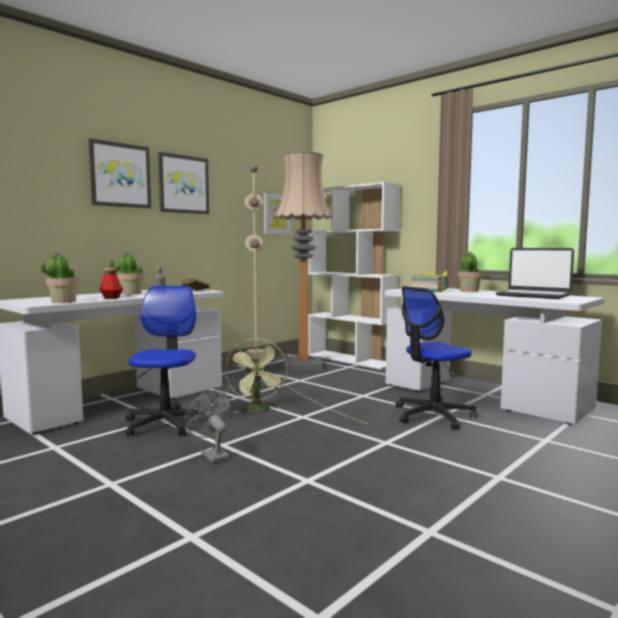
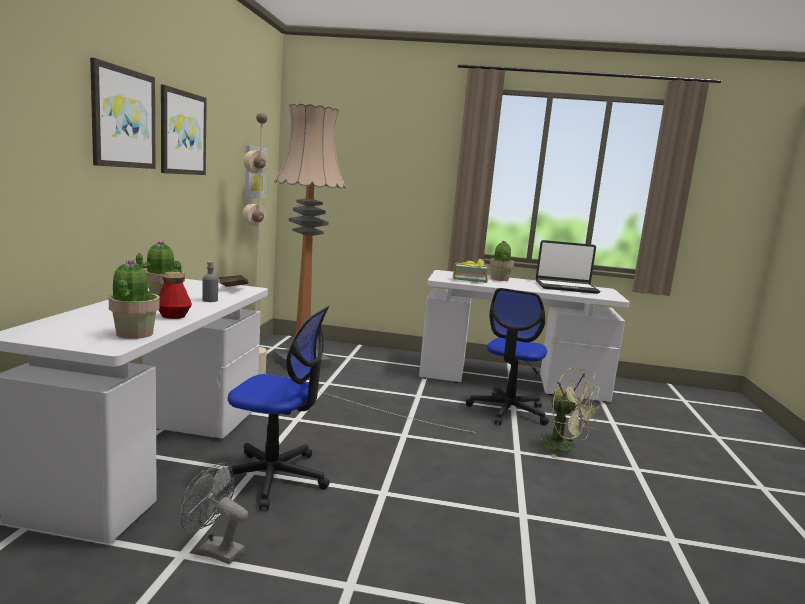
camera: 35 degrees left, 5 degrees up
(166, 423) = (274, 478): office chair -> office chair turned 135 degrees clockwise
(212, 455) = (394, 510): grey fan -> grey fan (213, 550)
(258, 410) = (347, 435): green fan -> green fan (564, 448)
(351, 359) = (337, 346): white bookcase -> none

